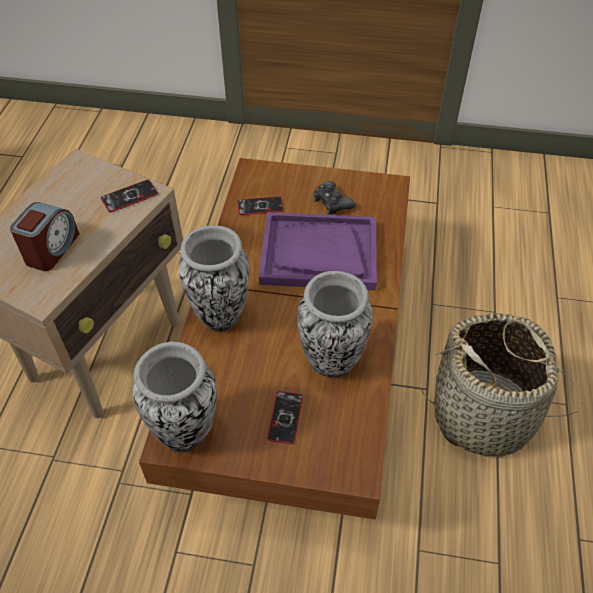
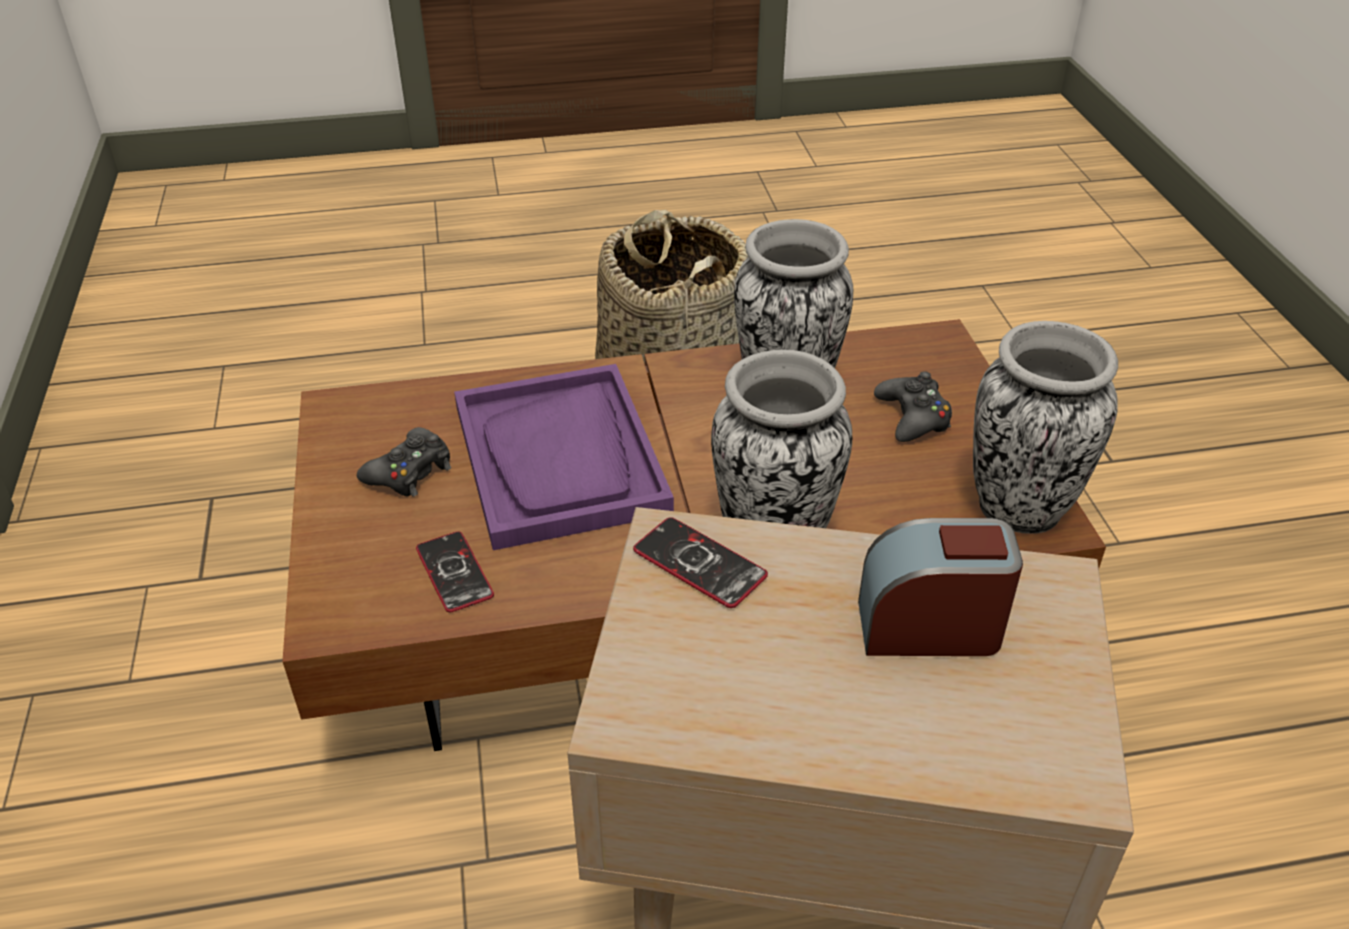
camera: 110 degrees left, 10 degrees down
(285, 418) = (913, 417): phone -> black game controller

